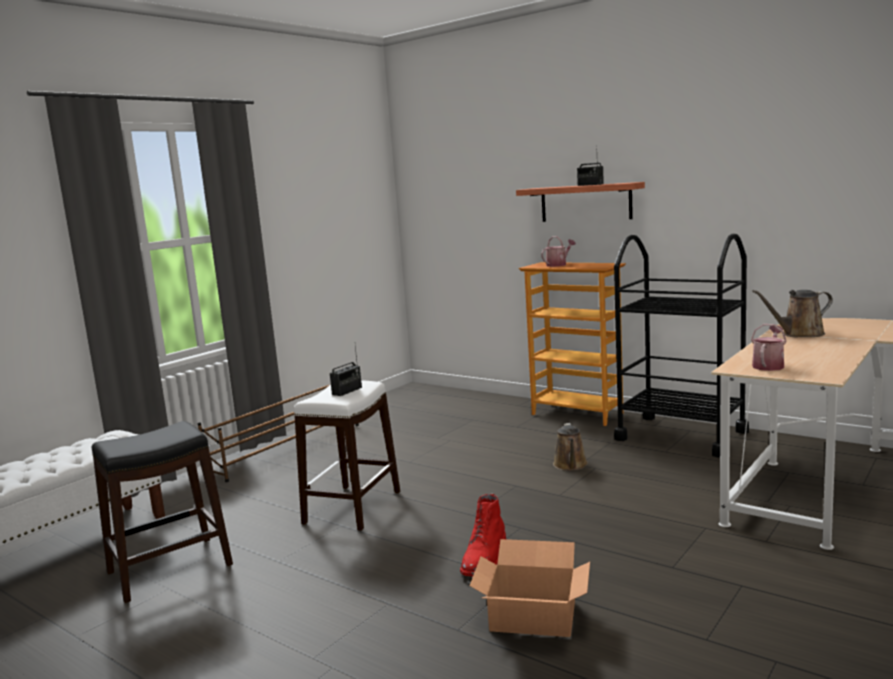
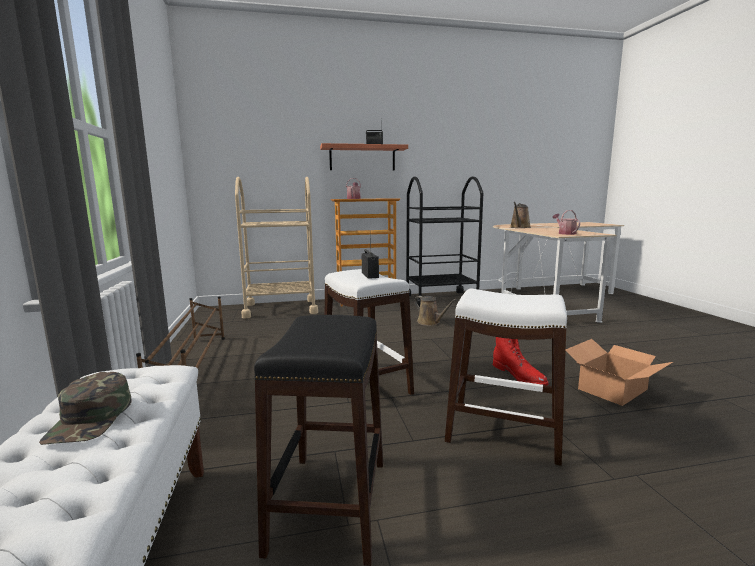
camera: 50 degrees left, 0 degrees up
(61, 454) = (91, 418): none -> green cap
(340, 589) = (503, 431): none -> white stool
(469, 402) = (281, 308): none -> beige cart

